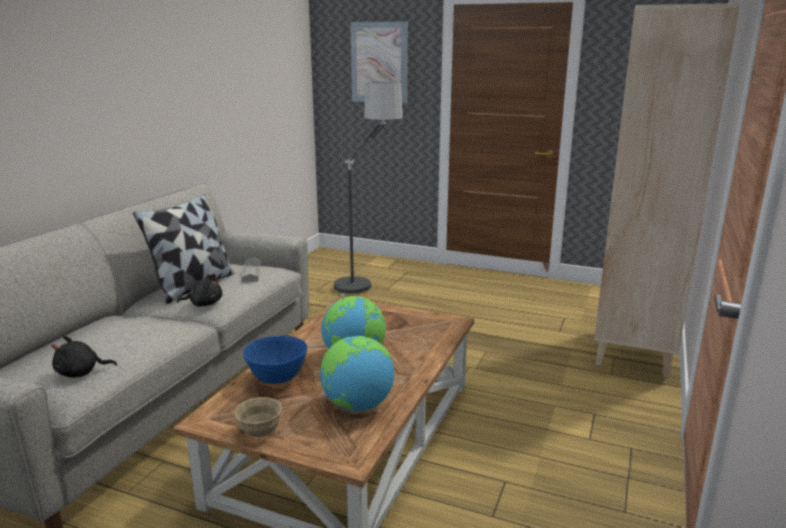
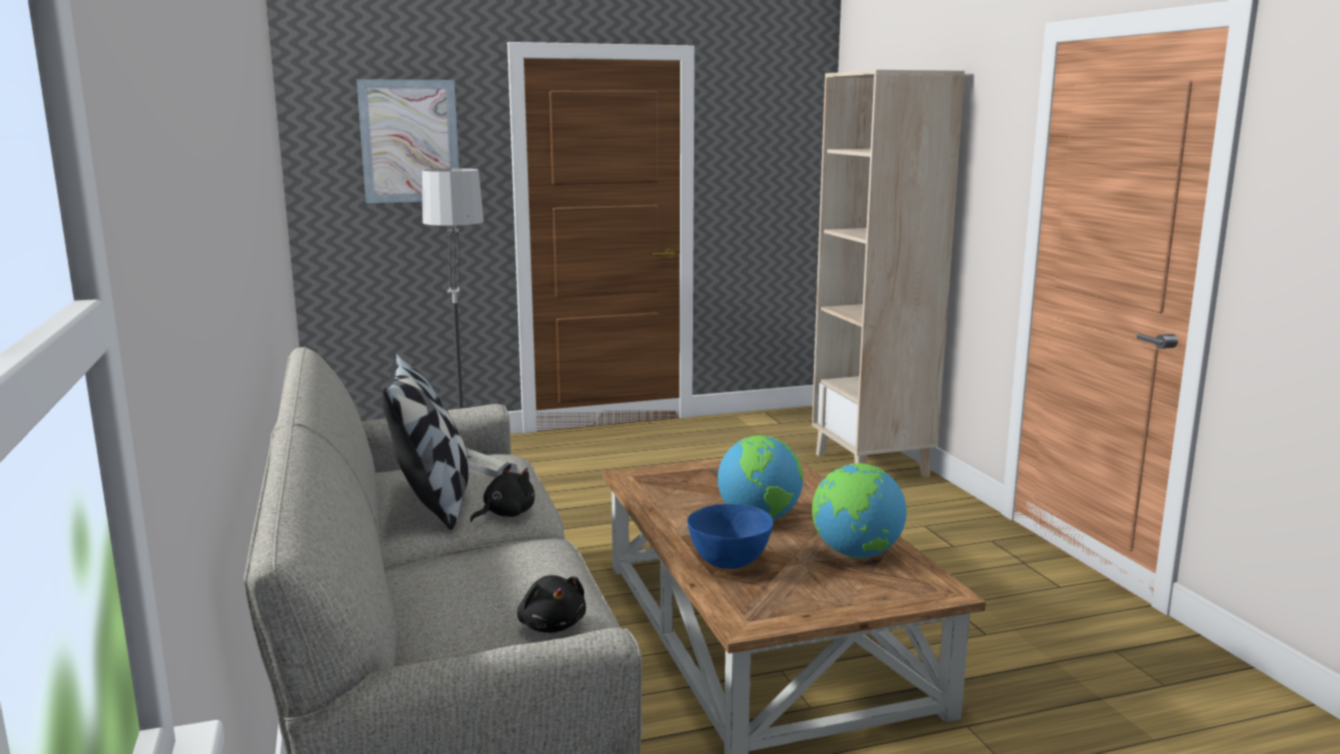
camera: 40 degrees left, 5 degrees down
(81, 373) = (552, 625): black plush toy -> black plush toy turned 60 degrees counterclockwise
(260, 432) = (823, 608): beige bowl -> none

